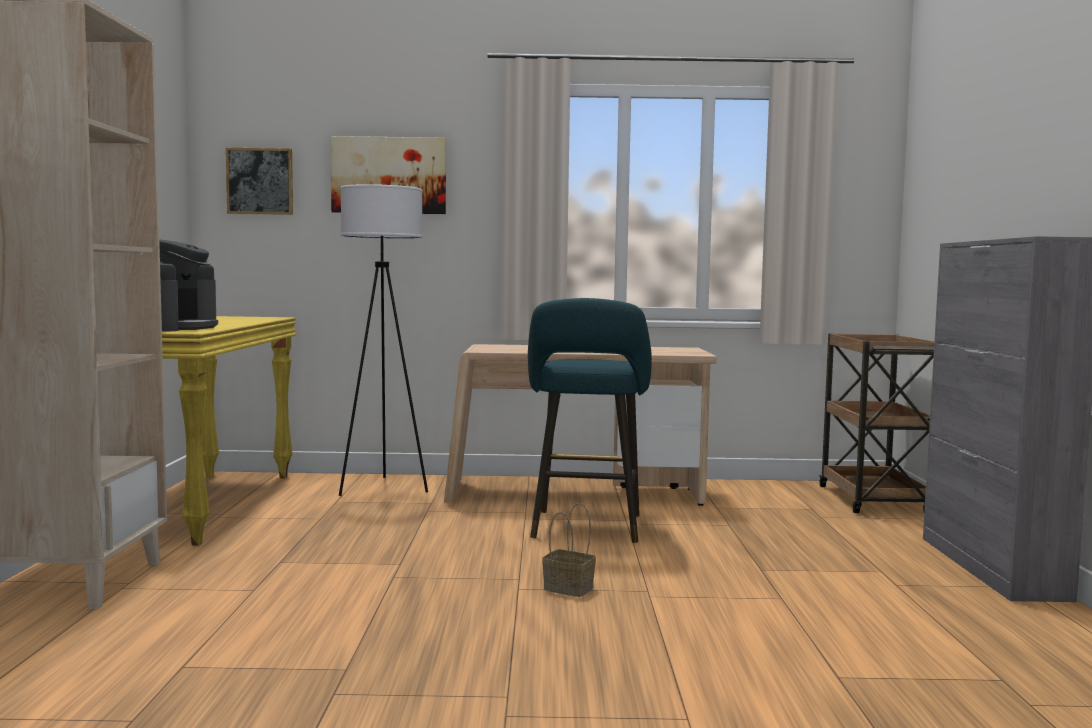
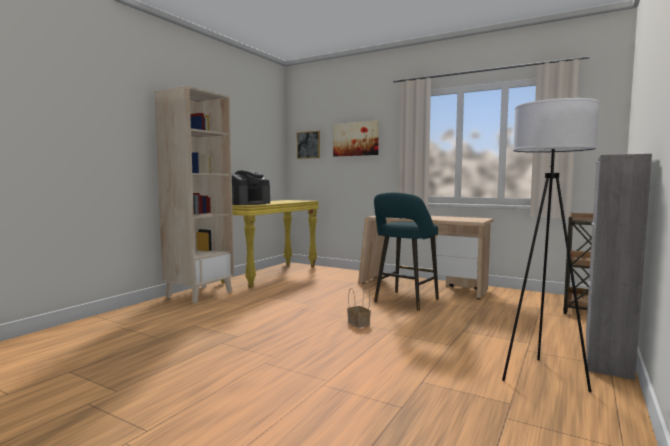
camera: 30 degrees right, 0 degrees up
(382, 488) = (343, 275): white floor lamp -> white floor lamp (541, 376)

